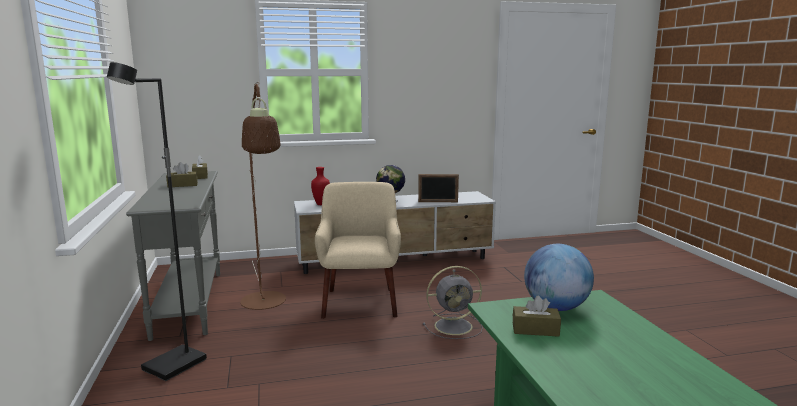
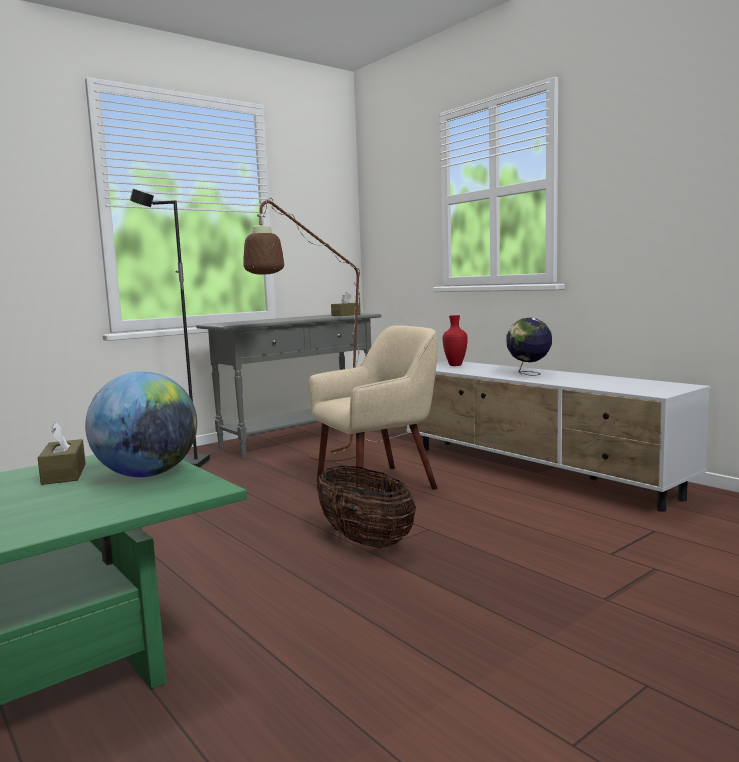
camera: 65 degrees right, 5 degrees down
(182, 185) = (303, 317): brown tissue box -> none
(438, 202) = (578, 384): picture frame -> none
(455, 326) = (365, 540): grey fan -> basket

